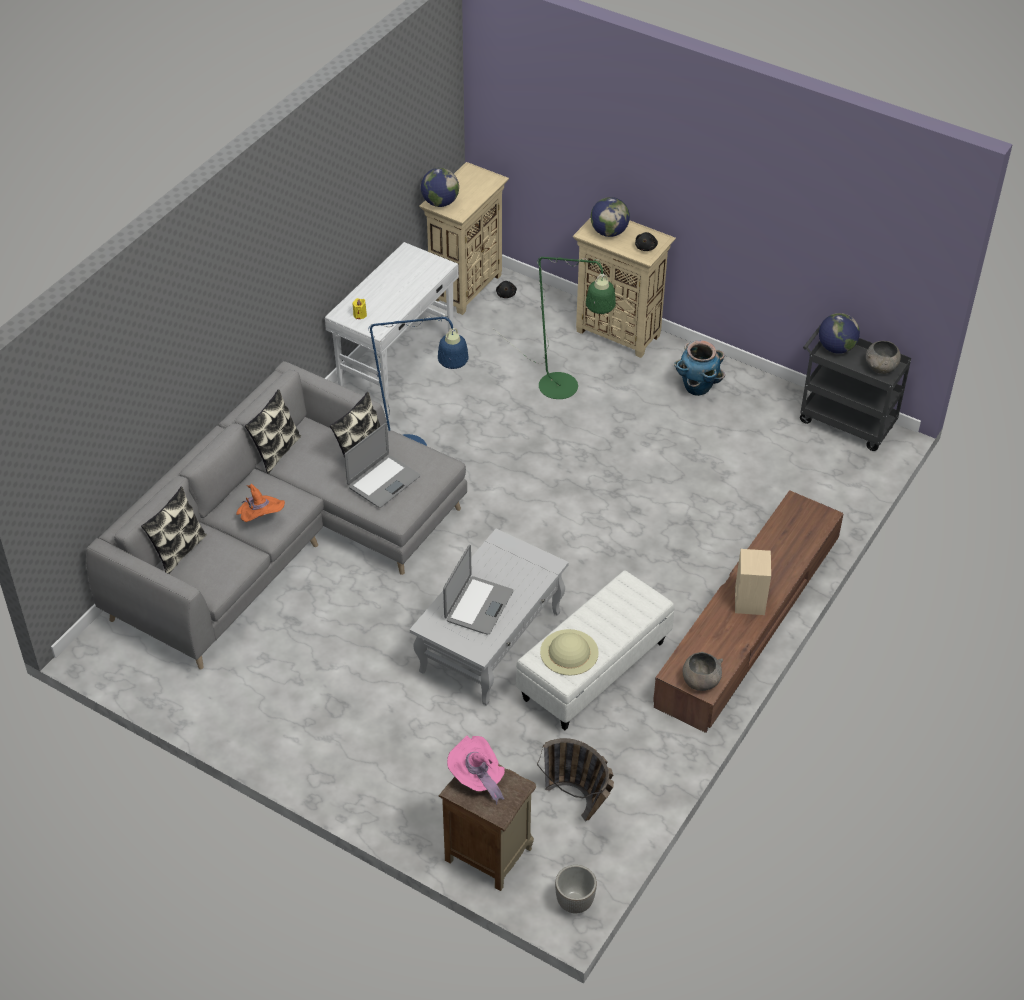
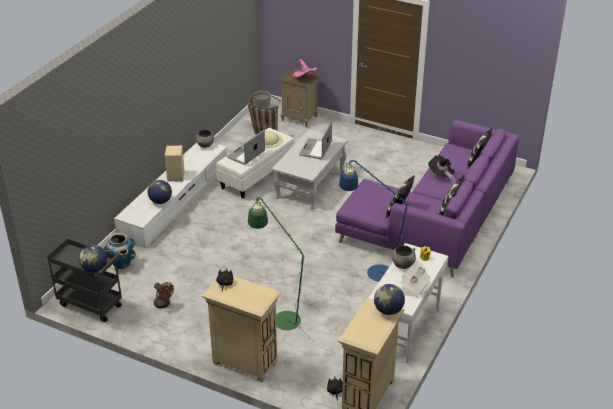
camera: 175 degrees right, 10 degrees down
(261, 519) = (441, 176): orange hat -> black hat
(283, 541) = (435, 220): grey sofa -> purple sofa
(383, 481) = (380, 196): laptop -> laptop (246, 154)
(391, 274) = (413, 288): none -> newspaper
(609, 232) = (253, 294): globe -> globe (160, 201)
(697, 388) = (188, 325): planter -> planter (121, 264)
(737, 420) = (163, 304): none -> brown fan
(749, 622) = (174, 200): brown tv stand -> white tv stand
(880, 368) = (69, 257): grey bowl -> grey bowl (403, 265)

